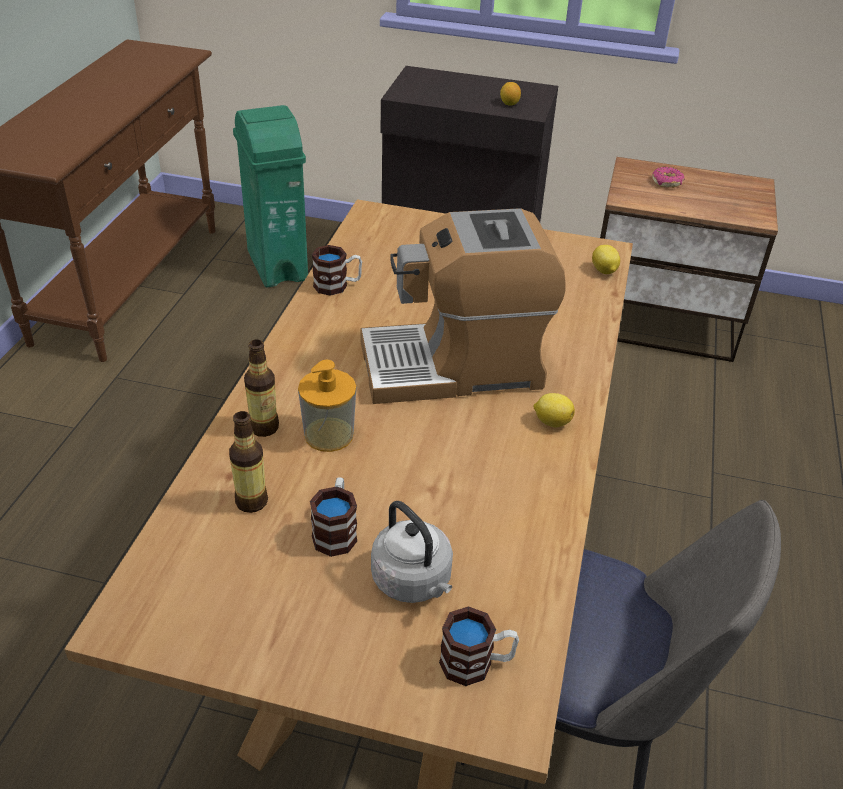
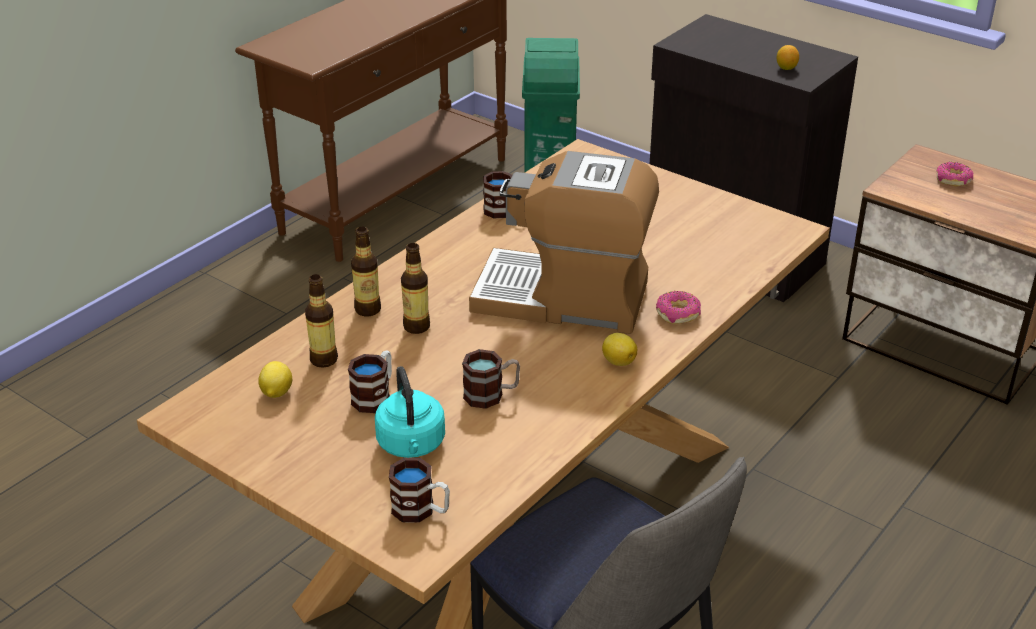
camera: 25 degrees right, 5 degrees down
(329, 434) = (416, 327): soap dispenser -> bottle
(414, 582) = (411, 445): grey kettle -> turquoise kettle
(457, 494) = (491, 395): none -> mug
(570, 357) = (678, 314): none -> donut
(604, 271) = (775, 247): lemon -> lemon (276, 393)

